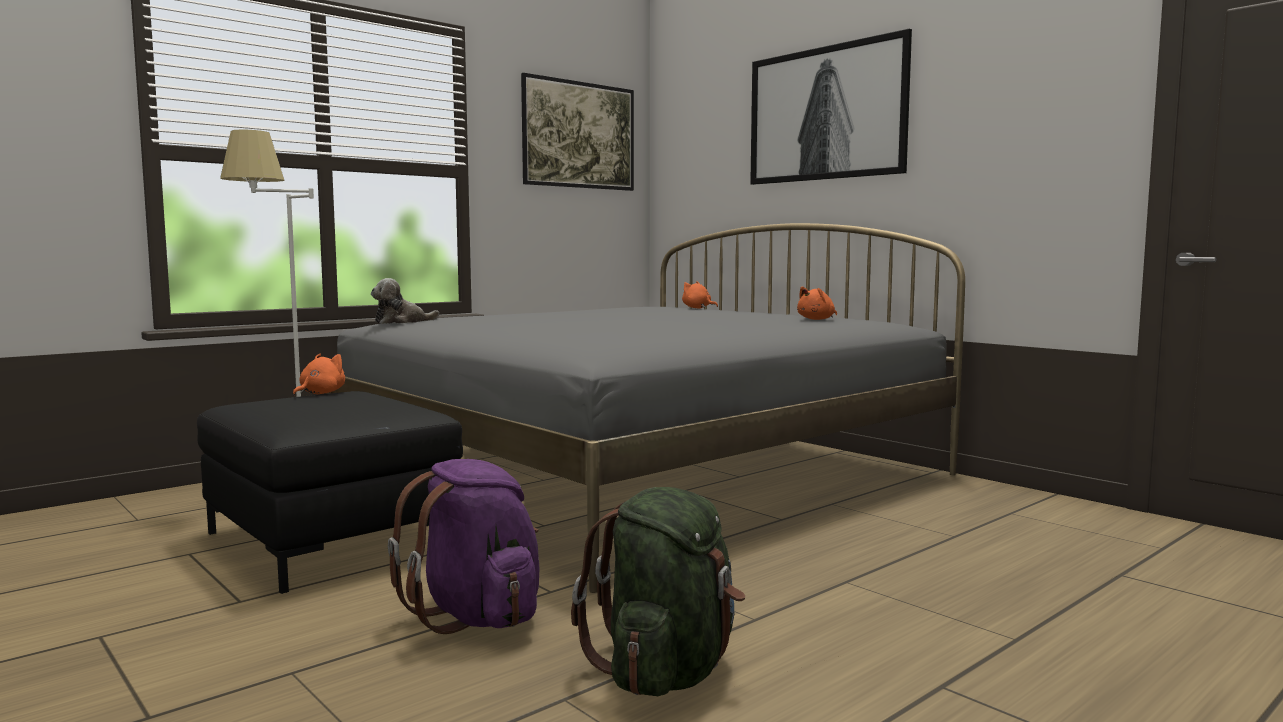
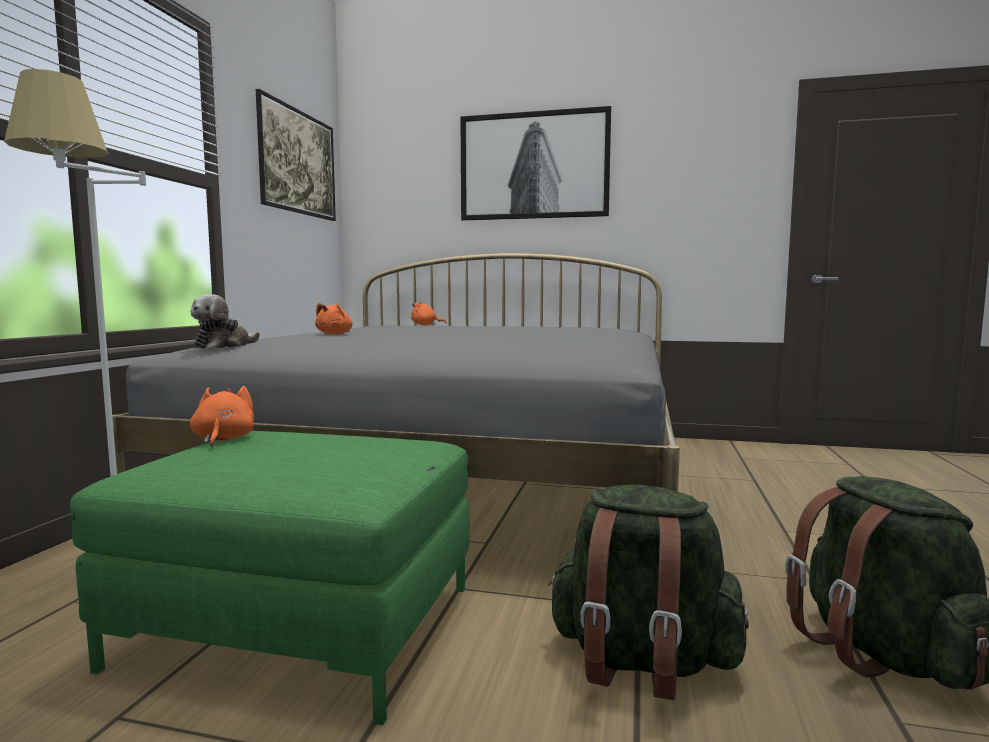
camera: 35 degrees left, 0 degrees up
(333, 540) = (302, 625): black ottoman -> green ottoman
(477, 616) = (641, 662): purple backpack -> green backpack
(817, 319) = (581, 328): orange plush toy -> orange plush toy (335, 334)

